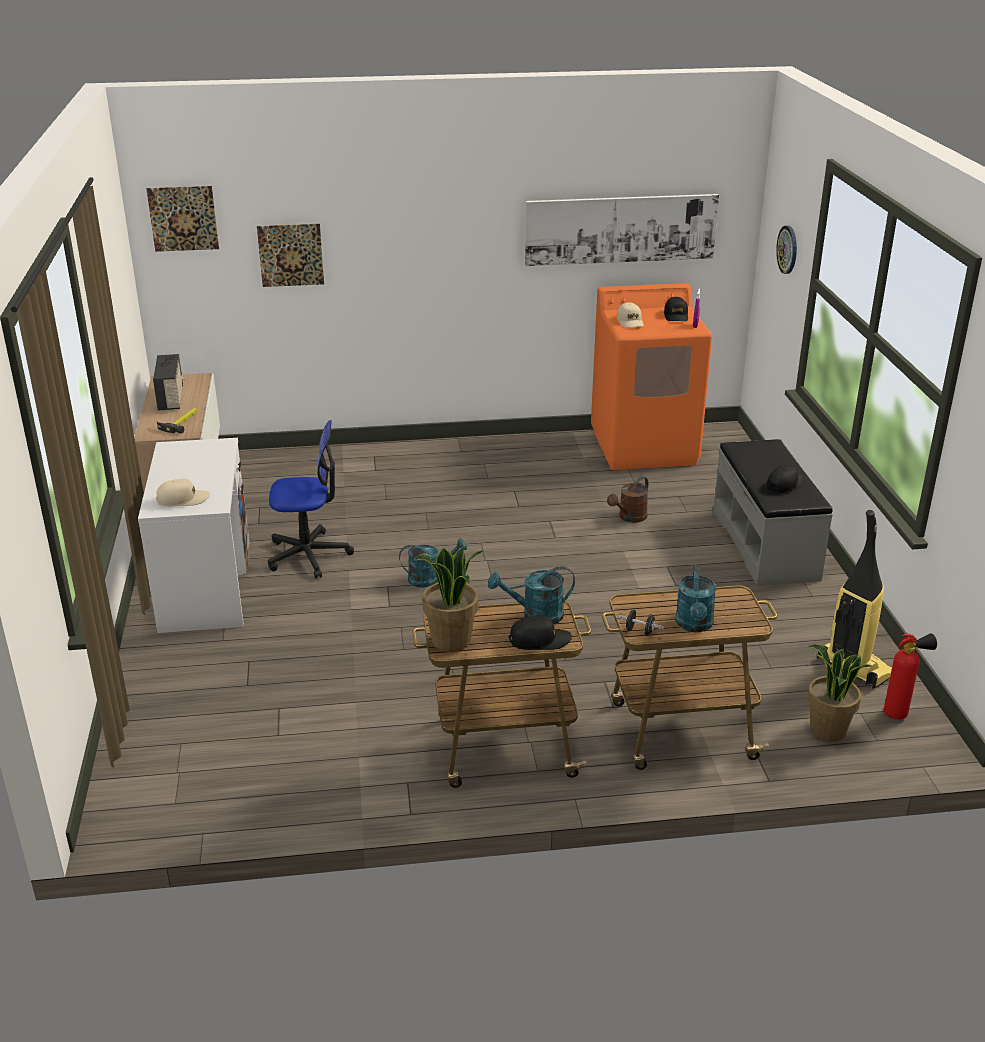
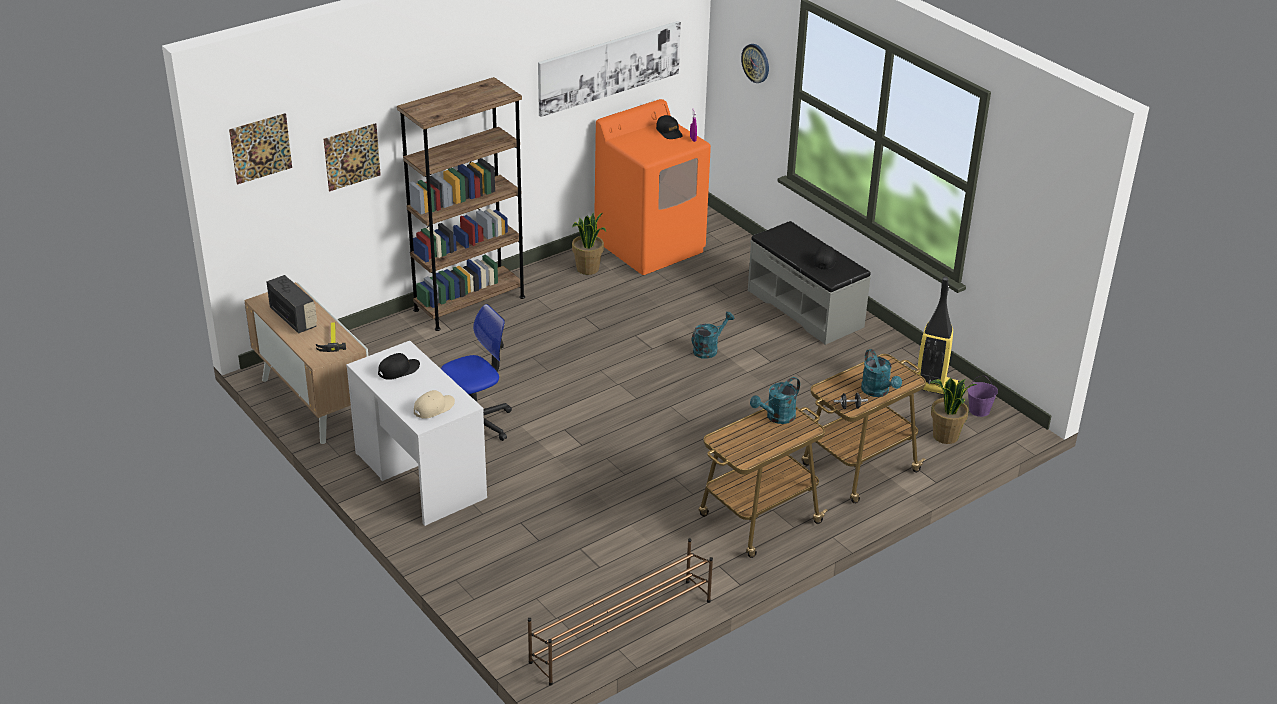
camera: 30 degrees left, 5 degrees up
(226, 814) = (620, 631): none -> brown shoe rack
(415, 453) = (469, 303): none -> brown bookcase
(430, 578) = (590, 412): turquoise watering can -> turquoise watering can (709, 349)
(451, 641) = (741, 453): potted plant -> potted plant (588, 269)
(539, 640) = (795, 434): black cap -> black cap (399, 370)
(629, 518) = (692, 315): brown watering can -> none
(630, 322) = (640, 147): beige cap -> none
(900, 714) = (979, 410): fire extinguisher -> purple bucket

